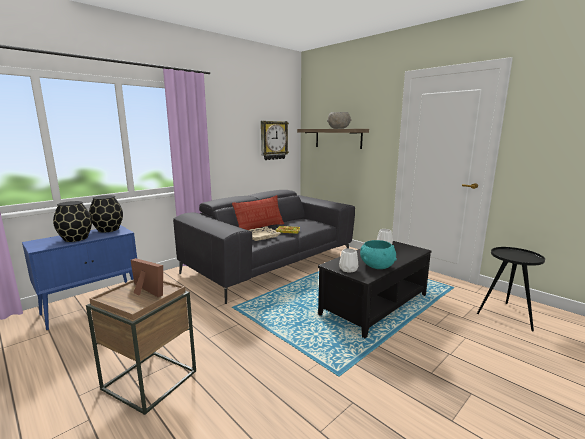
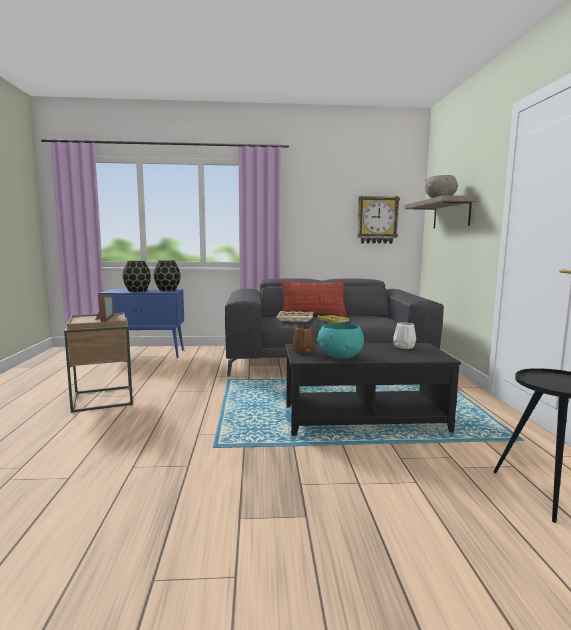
camera: 40 degrees right, 5 degrees down
(349, 269) = (304, 351): white vase -> brown vase

